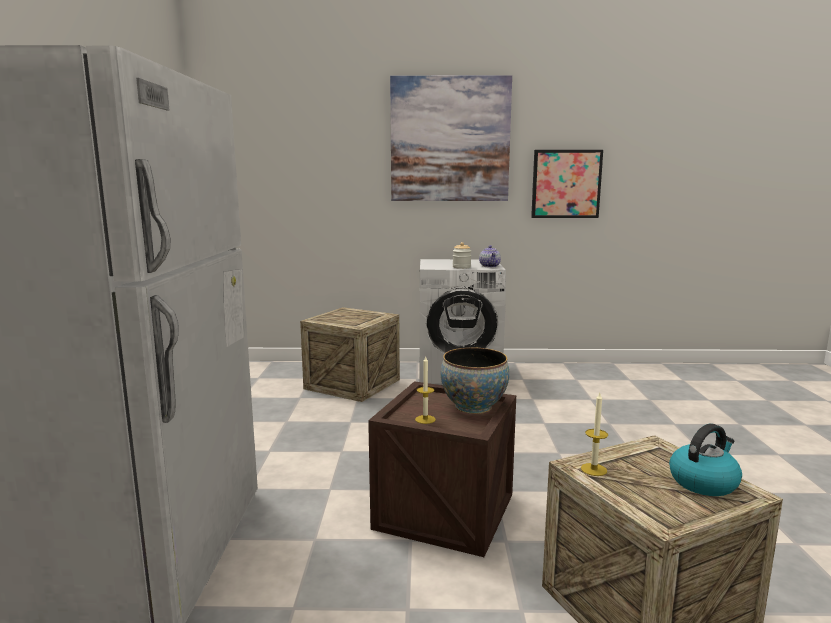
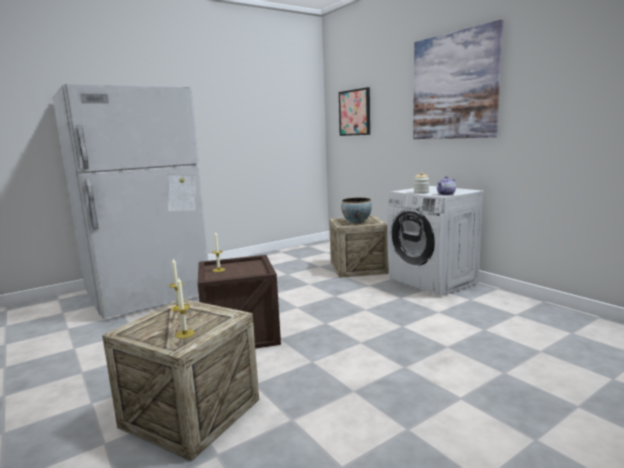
camera: 55 degrees right, 0 degrees up
(473, 407) = (250, 273): bowl -> bowl (356, 222)
(566, 184) = (552, 118): picture -> picture (355, 112)
(703, 482) = (185, 334): kettle -> candle

